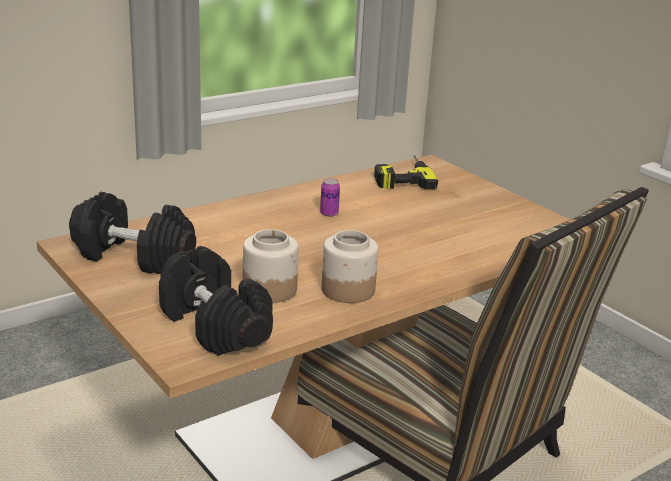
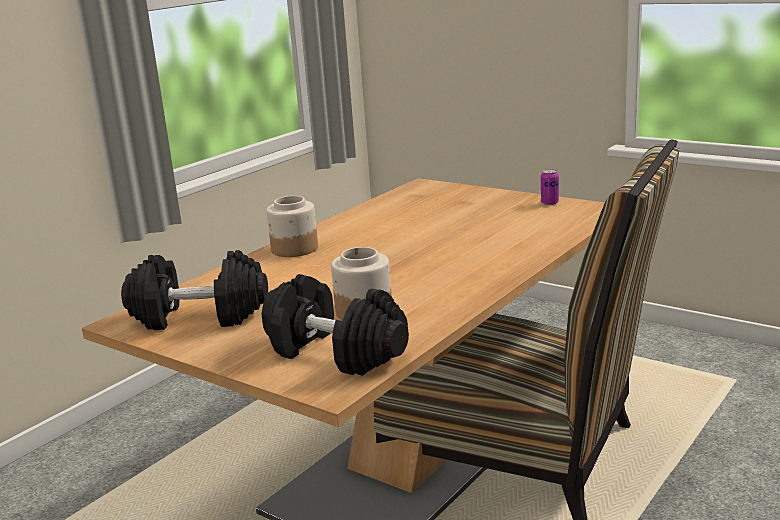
camera: 15 degrees left, 5 degrees down
(329, 213) = (365, 240): can -> can (549, 203)
(347, 290) = (438, 294): jar -> jar (294, 249)
(401, 177) = (406, 199): power drill -> none

